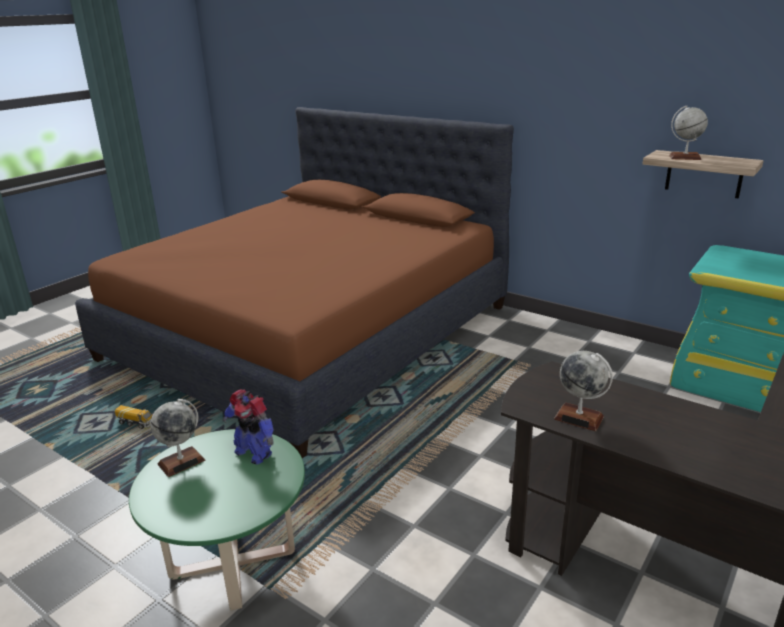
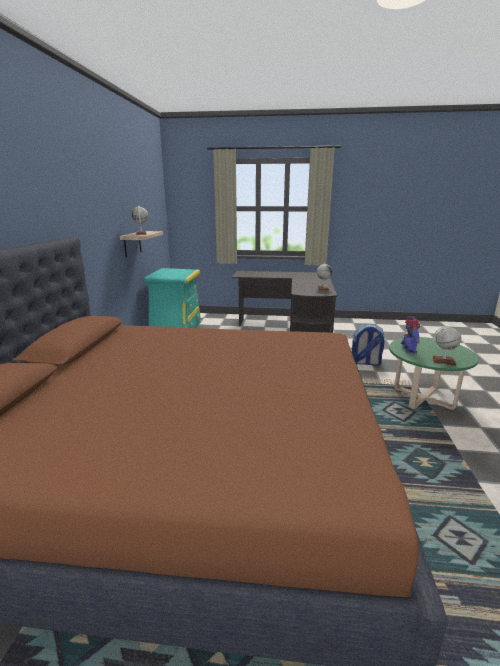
camera: 120 degrees left, 5 degrees down
(136, 423) = (422, 505): toy truck -> none
(419, 578) = (365, 362): none -> backpack

